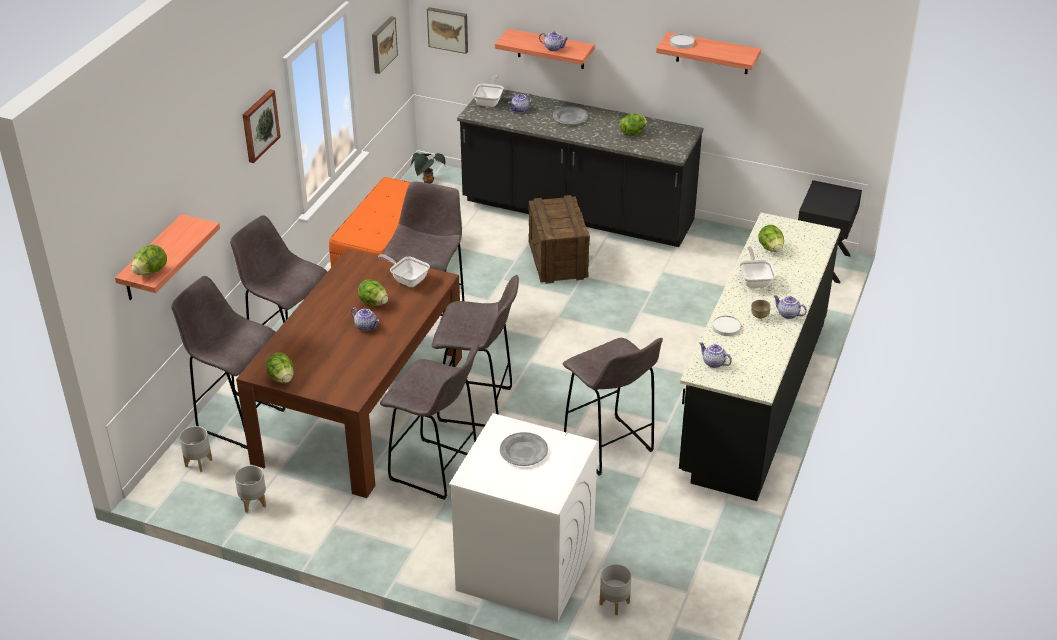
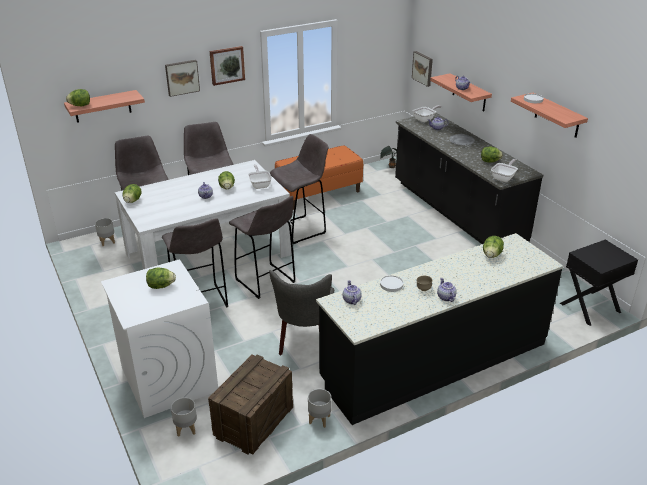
camera: 40 degrees right, 5 degrees down
(253, 503) = (101, 271): grey planter -> grey planter (319, 420)
(360, 408) = (208, 254): brown dining table -> white dining table
(382, 44) = (372, 63): picture -> picture (182, 77)
(523, 451) = (161, 286): grey plate -> lettuce
(557, 260) = (411, 231): crate -> crate (254, 421)
(609, 447) = (305, 341): grey stool -> grey chair
(755, 280) = (452, 268): frying pan -> frying pan (504, 178)

